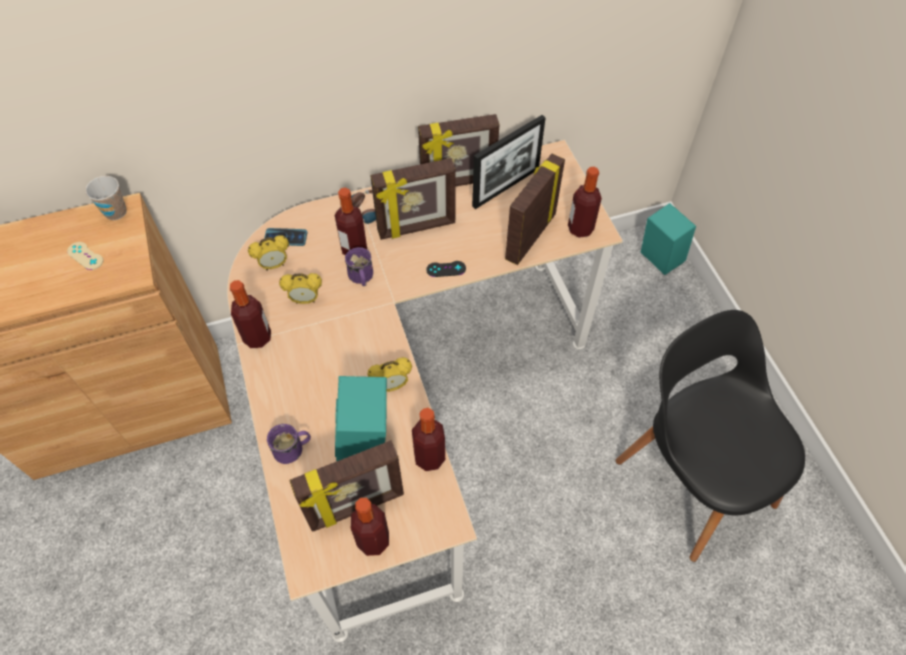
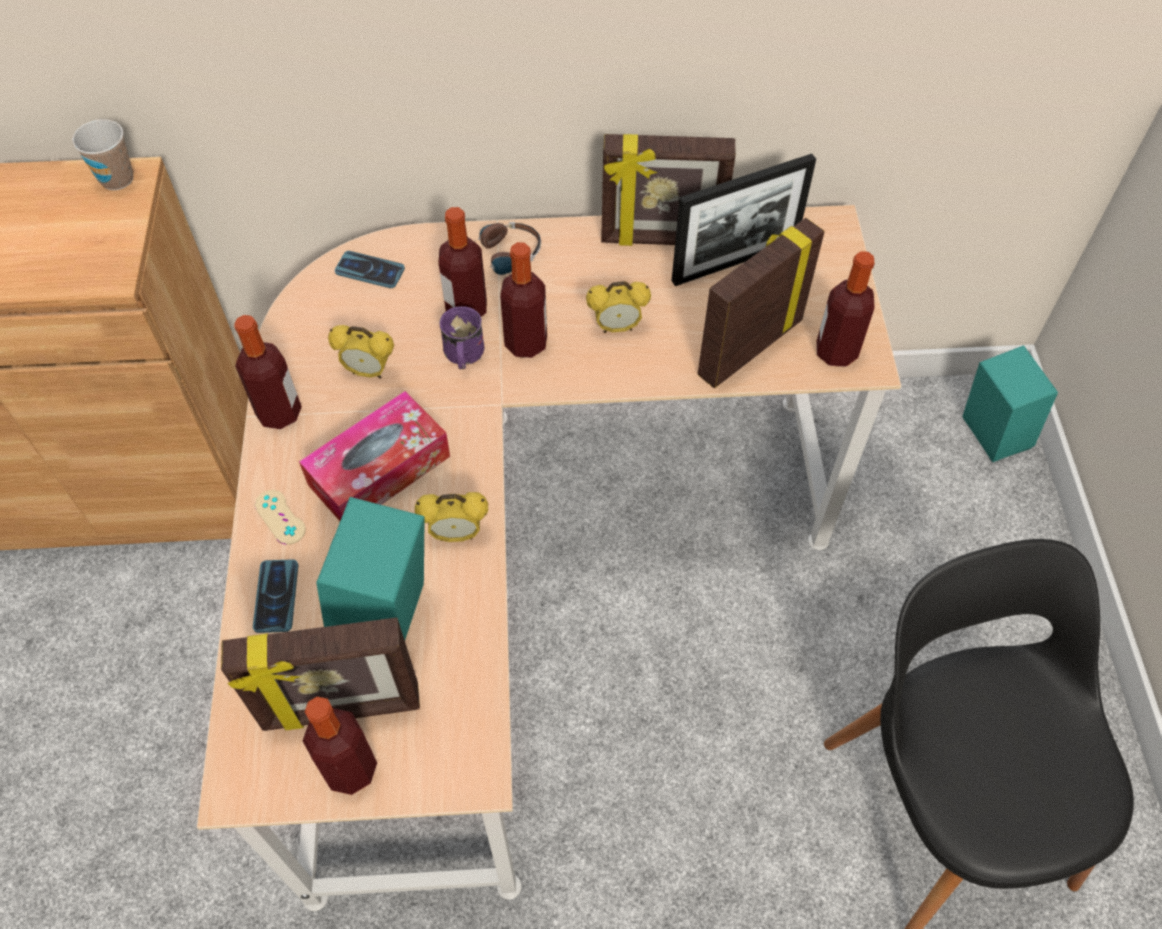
camera: 15 degrees right, 0 degrees up
(85, 256) = (52, 234): beige game controller -> beige game controller (280, 517)
(274, 265) = (339, 309): alarm clock -> alarm clock (617, 327)
(293, 449) = (276, 596): purple mug -> phone
(332, 358) = (379, 470): none -> tissue box
(416, 228) = (573, 297): picture frame -> none
(429, 457) = (479, 661): bottle -> bottle (526, 343)
(446, 269) = (599, 370): black game controller -> none

